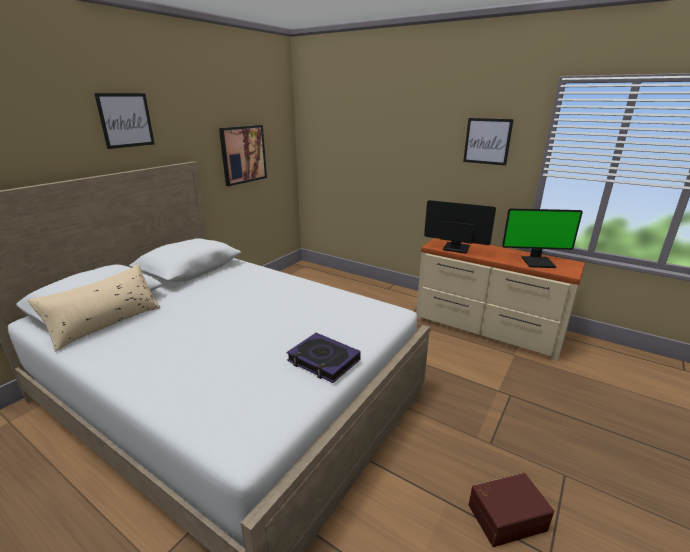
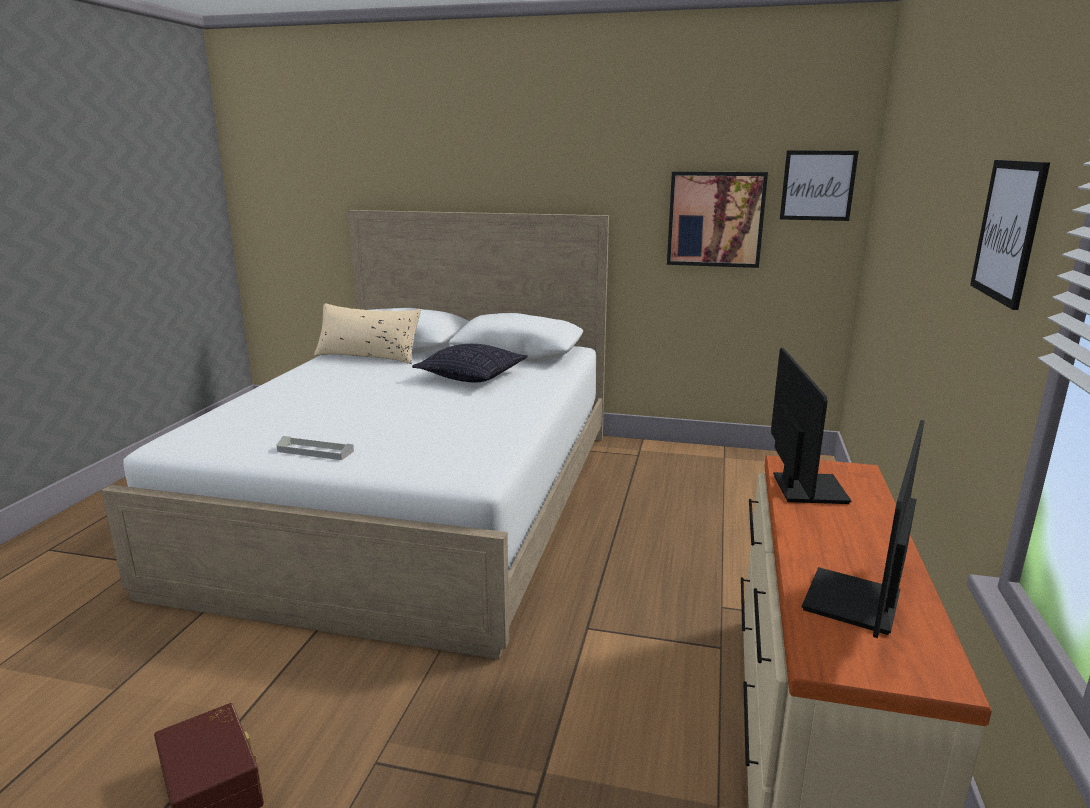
camera: 70 degrees right, 5 degrees down
(126, 120) = (528, 152): picture -> picture (818, 185)
(223, 290) = (472, 376): none -> pillow
(323, 361) = (315, 451): book -> grey tray
(538, 262) = (857, 604): monitor -> monitor turned 45 degrees clockwise

